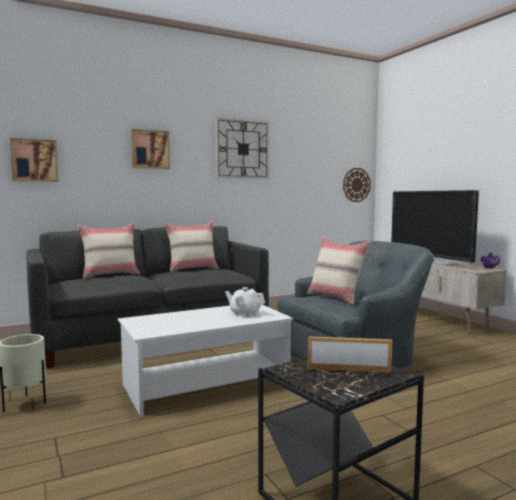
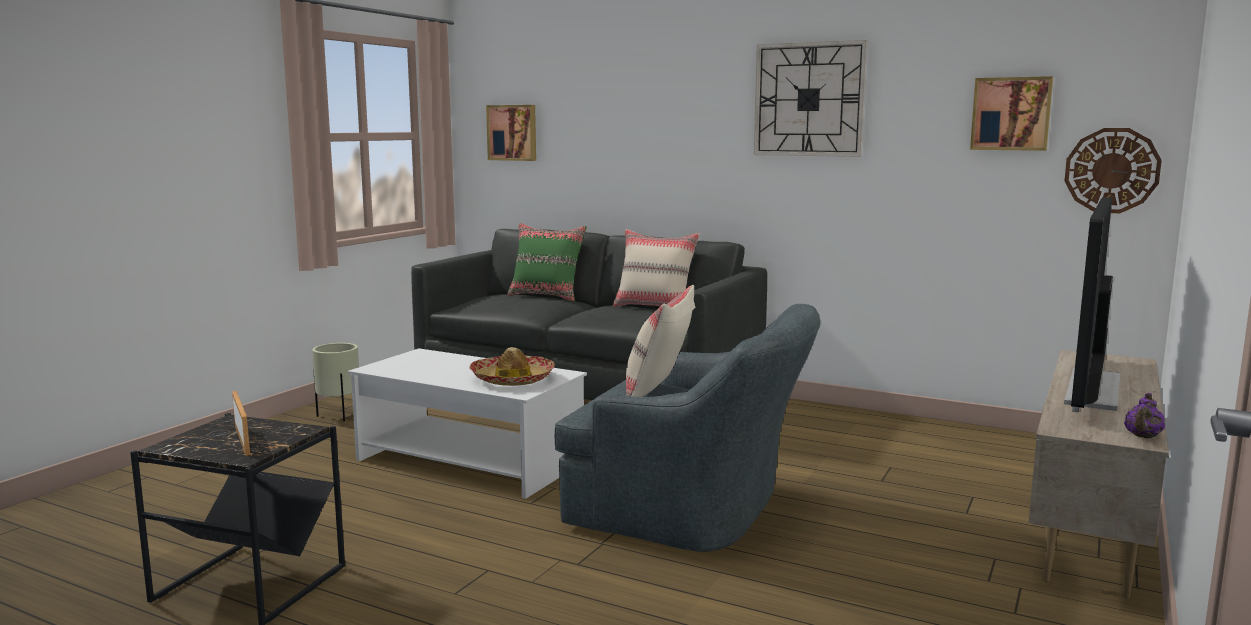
camera: 55 degrees right, 5 degrees up
(110, 275) = (546, 296): beige pillow -> green pillow
(150, 149) = (650, 109): picture -> picture (1011, 114)
(244, 313) = (512, 379): white teapot -> hat

